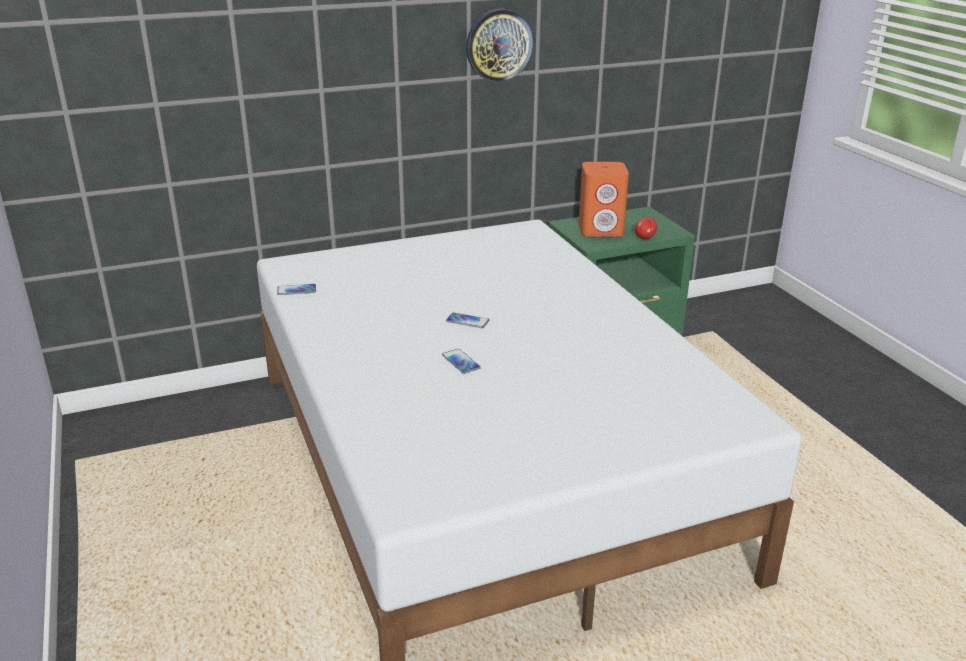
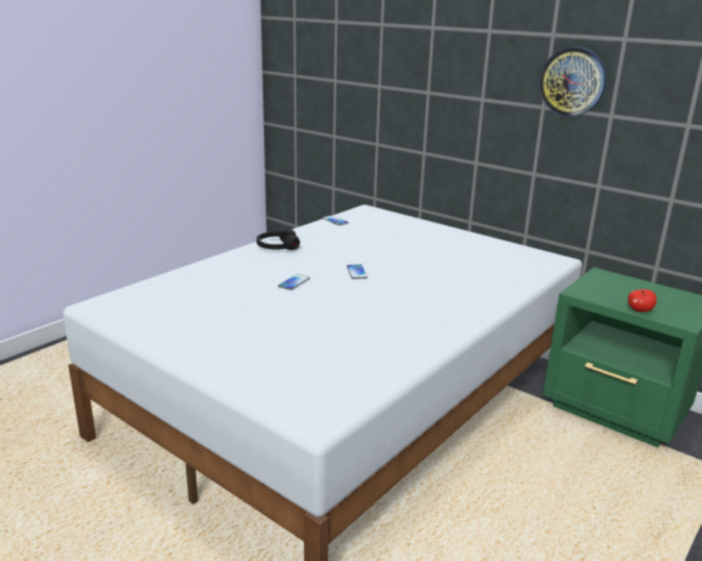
camera: 60 degrees right, 5 degrees down
(340, 345) = (277, 247): none -> black headphones
(601, 229) = (619, 289): orange speaker -> none

